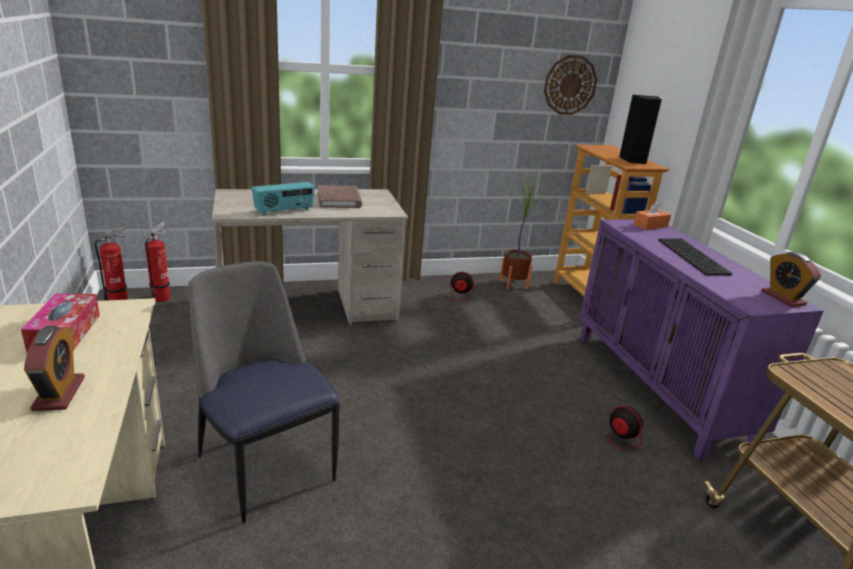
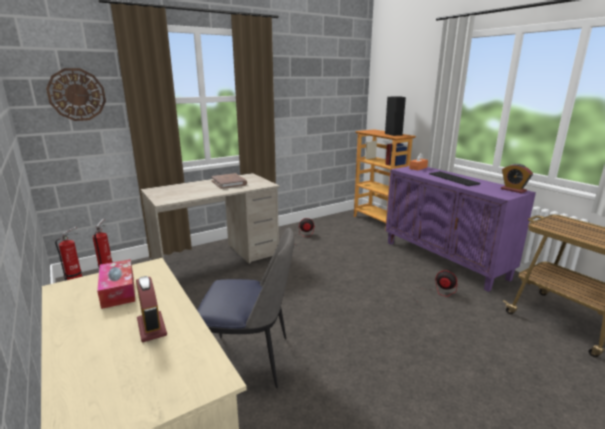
camera: 15 degrees left, 5 degrees down
(265, 465) = (250, 360): chair -> chair turned 150 degrees clockwise
(284, 211) = (200, 194): radio -> none
(514, 284) = (332, 221): potted plant -> none
(570, 85) = (345, 97): wall clock -> wall clock (77, 94)

